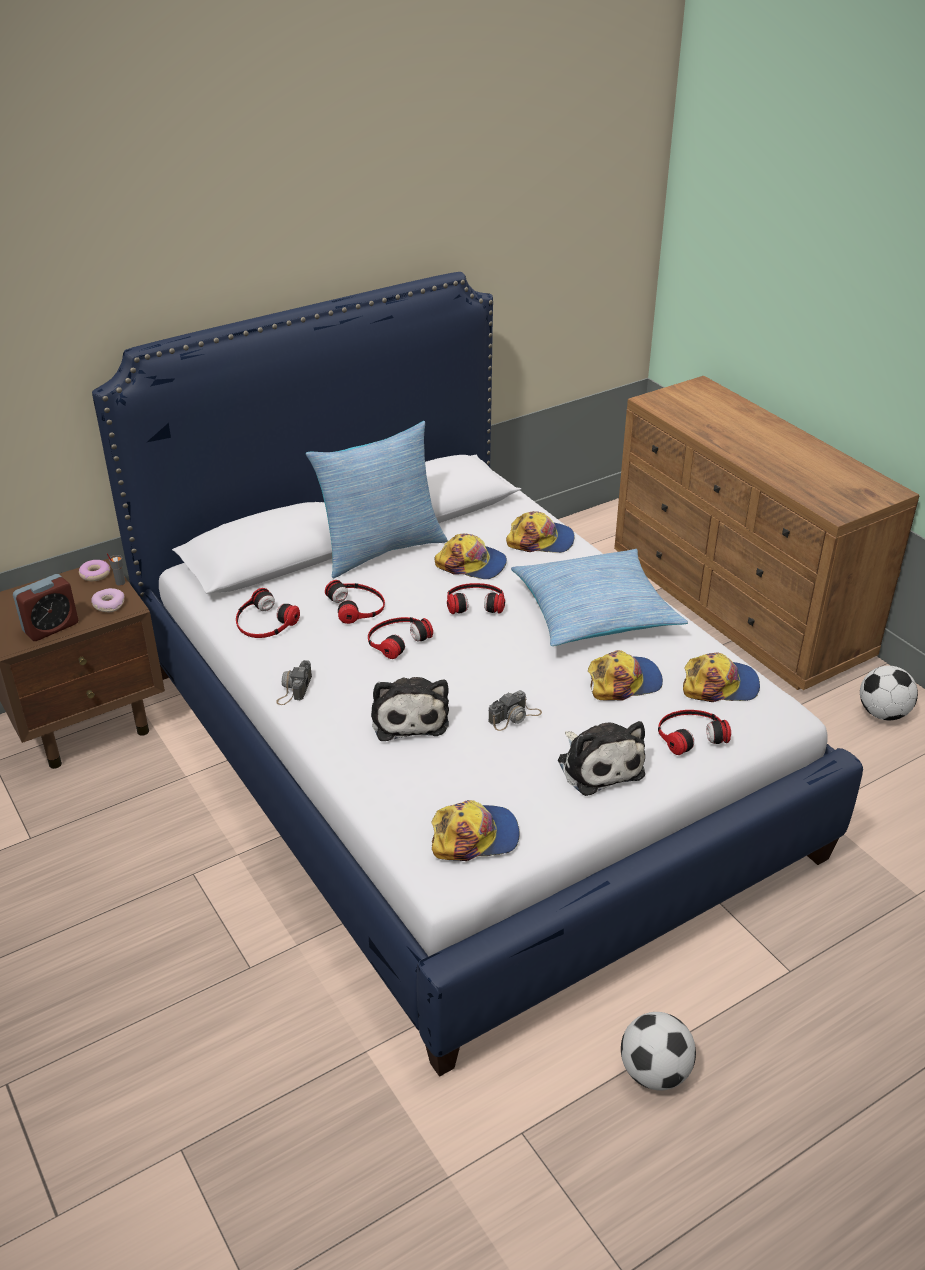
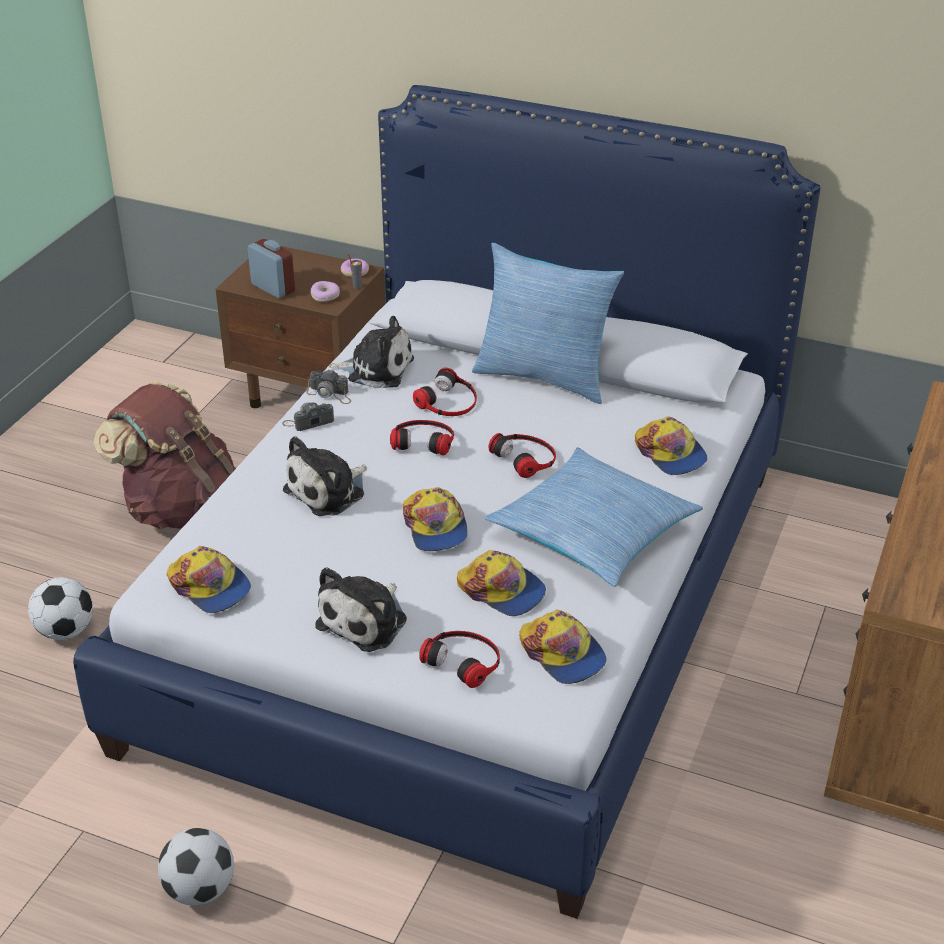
camera: 55 degrees right, 0 degrees up
(51, 628) = (273, 288): alarm clock -> alarm clock turned 150 degrees counterclockwise
(142, 880) = (179, 507): none -> brown backpack
(264, 622) = (376, 369): headphones -> plush toy
(472, 564) = (582, 432): cap -> cap (435, 527)
(514, 717) = (382, 546): camera -> camera (330, 394)
(882, 713) = (871, 885): football -> football (65, 631)

